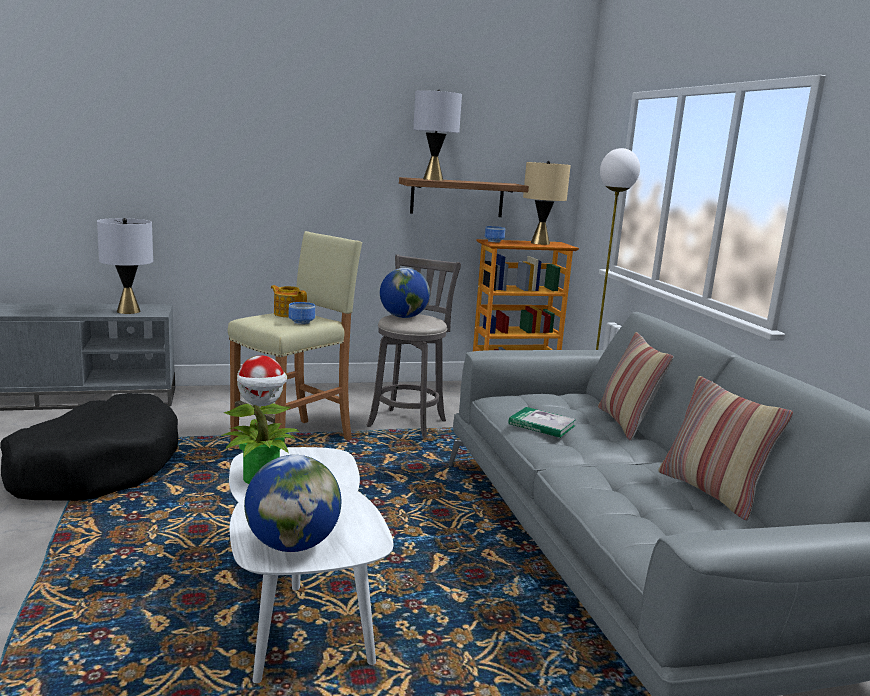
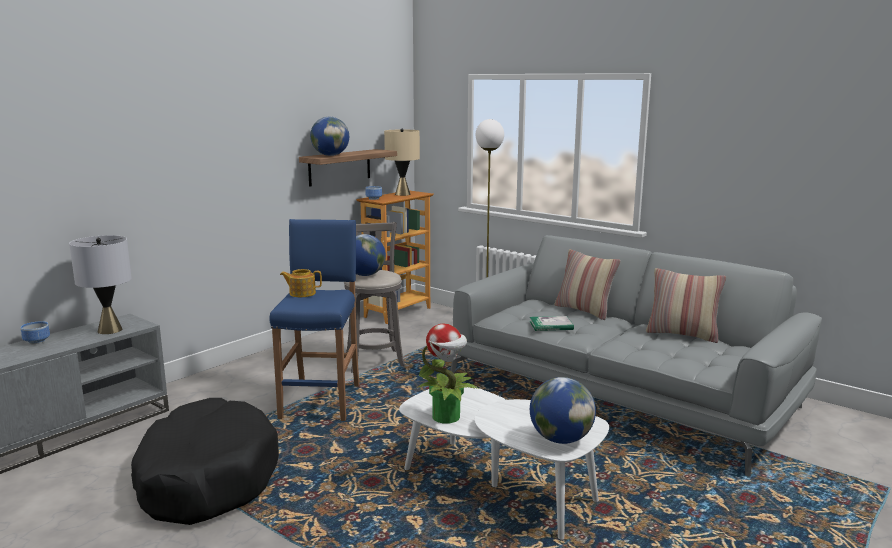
camera: 35 degrees left, 0 degrees up
(294, 441) = (322, 401): beige stool -> blue stool
(301, 323) = (331, 298): bowl -> bowl (37, 341)
(433, 179) = (330, 155): grey table lamp -> globe

